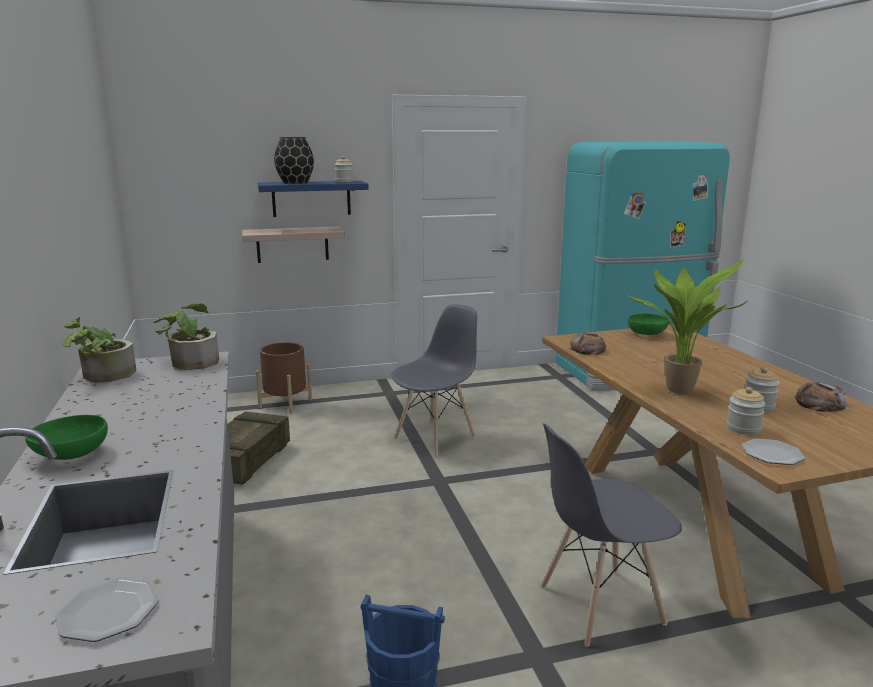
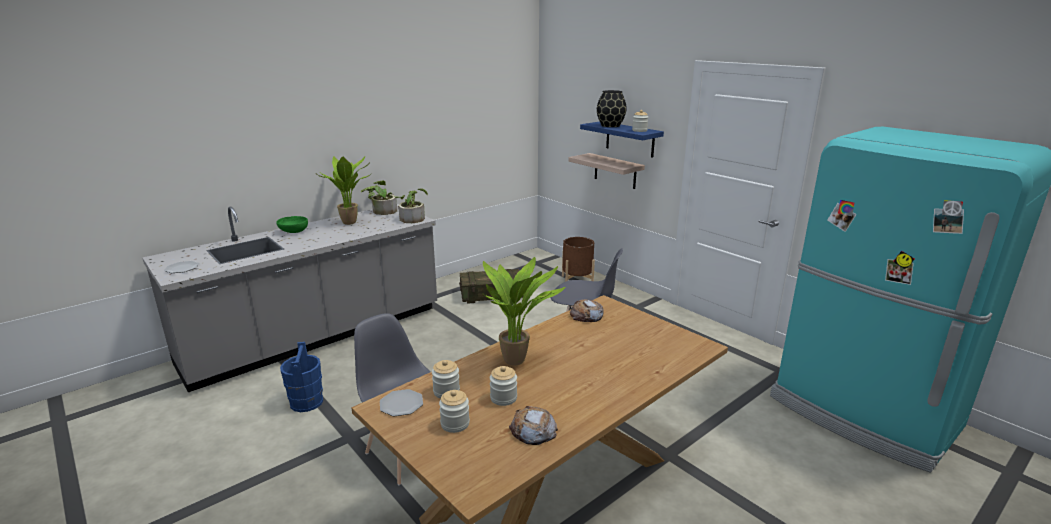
camera: 65 degrees right, 5 degrees up
(124, 402) = (352, 223): none -> potted plant
(647, 334) = (665, 335): green bowl -> none
(812, 433) = (455, 424): none -> jar

